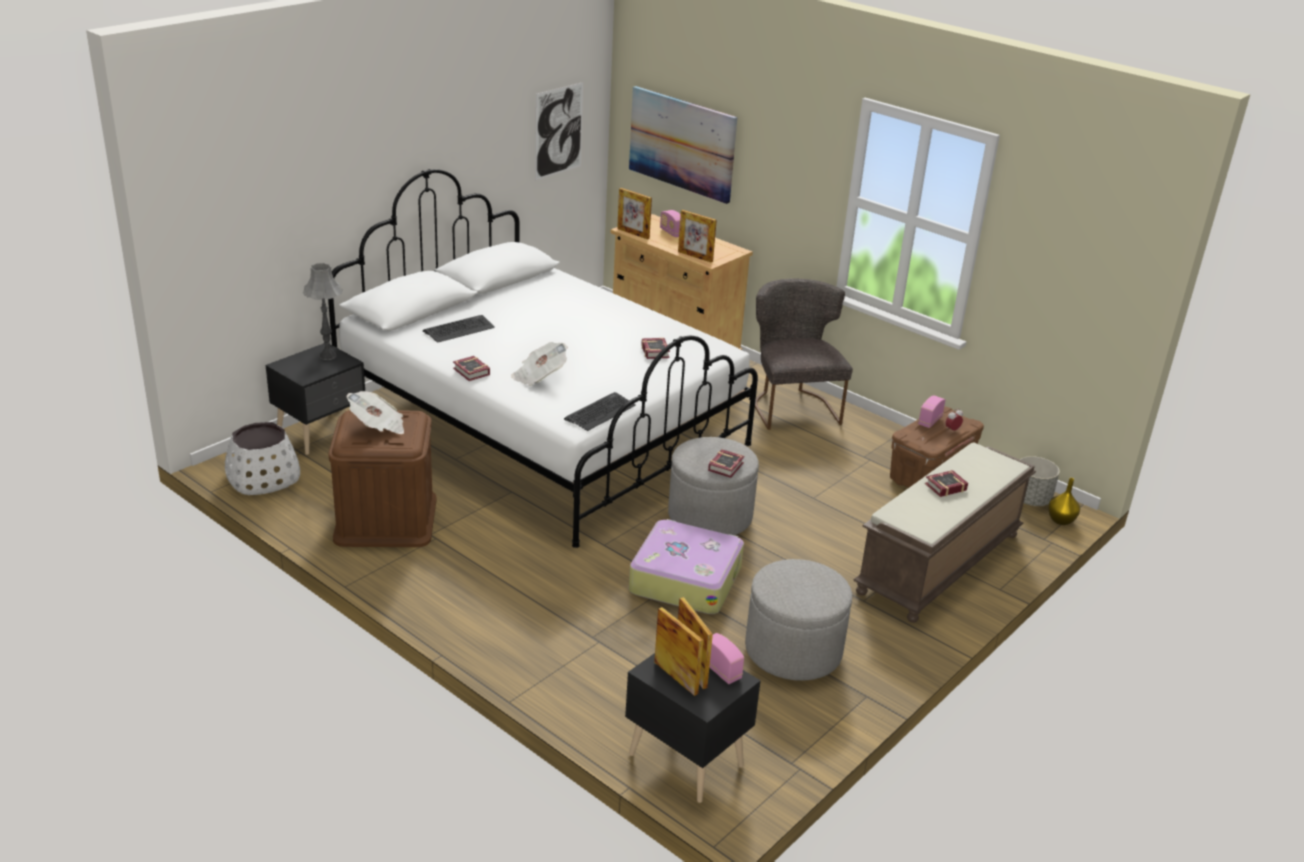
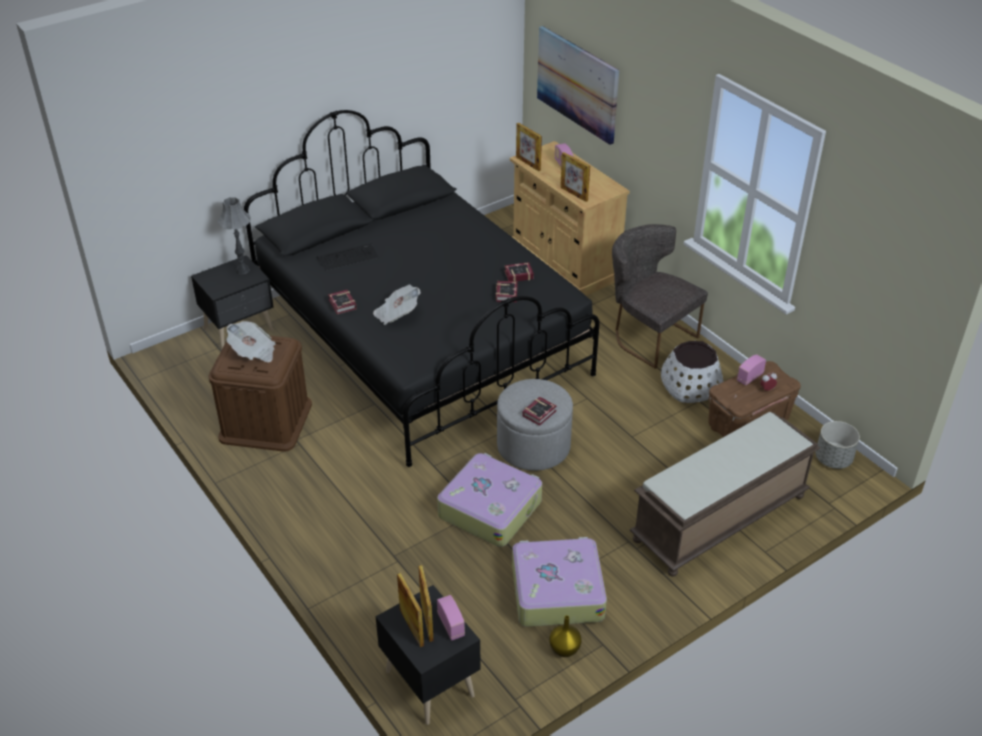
camera: 15 degrees right, 10 degrees up
(263, 478) = (182, 371): white planter -> white planter (691, 386)
(543, 427) = (422, 340): white bed -> black bed
(559, 131) = (469, 65): picture -> none
(600, 412) = (434, 357): keyboard -> none
(792, 406) = (648, 336): grey chair -> grey chair turned 45 degrees counterclockwise
(793, 650) = (556, 591): grey ottoman -> suitcase
(943, 487) = (721, 459): book -> book (517, 274)
(1061, 521) = (853, 485): yellow vase -> yellow vase (564, 650)

